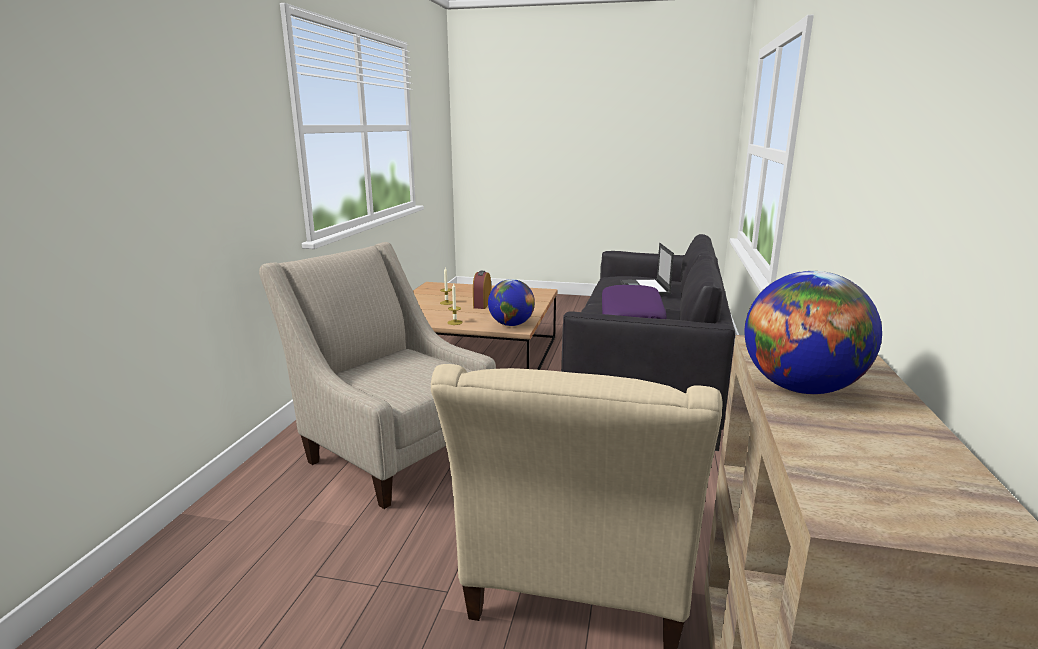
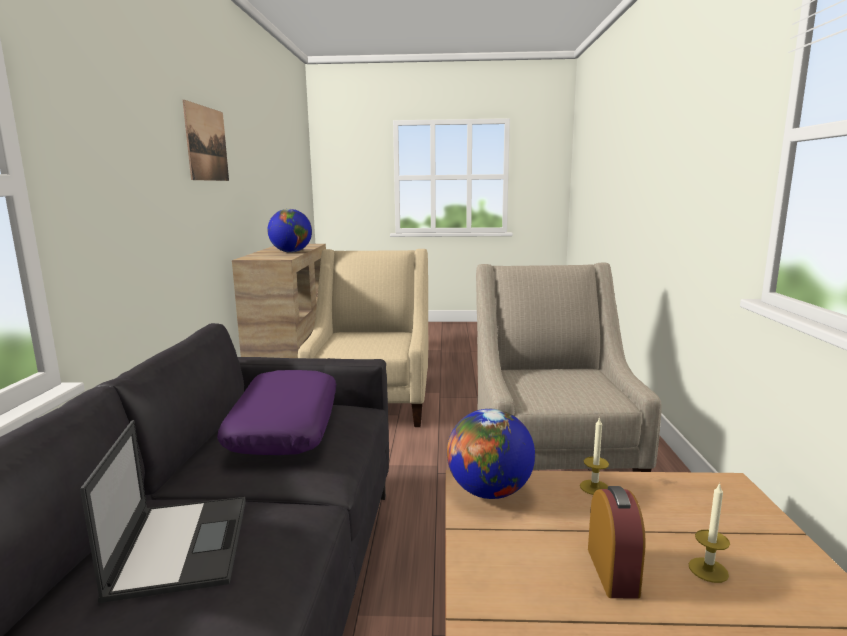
camera: 170 degrees right, 5 degrees down
(392, 449) = (552, 459): beige armchair -> beige armchair turned 120 degrees counterclockwise
(905, 102) = (207, 144): none -> picture

